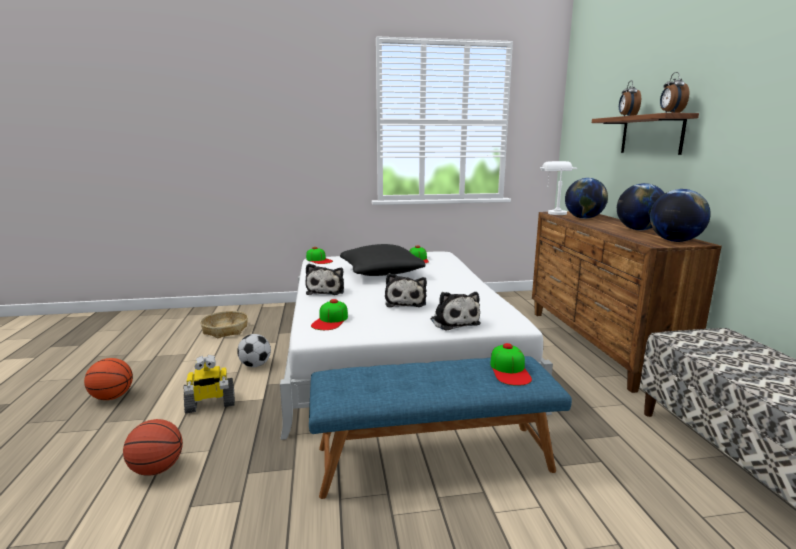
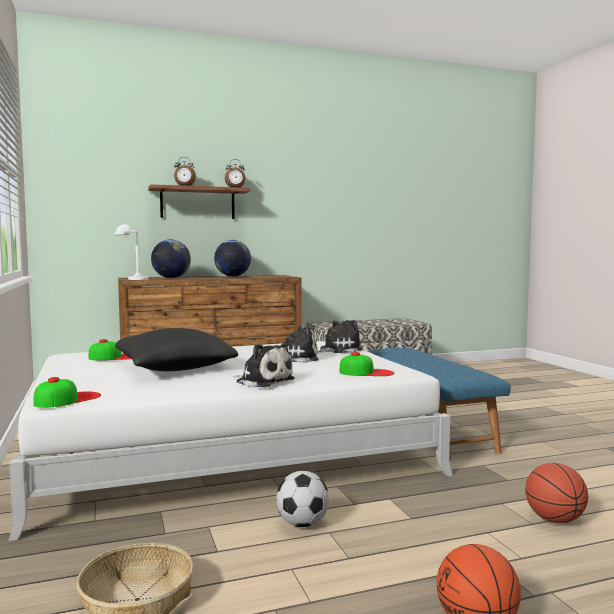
camera: 100 degrees left, 10 degrees down
(210, 404) = (425, 527): toy robot -> none
(326, 291) = (263, 381): plush toy -> plush toy turned 45 degrees clockwise
(510, 370) = (398, 350): cap -> none
(675, 241) = (276, 276): globe -> none

